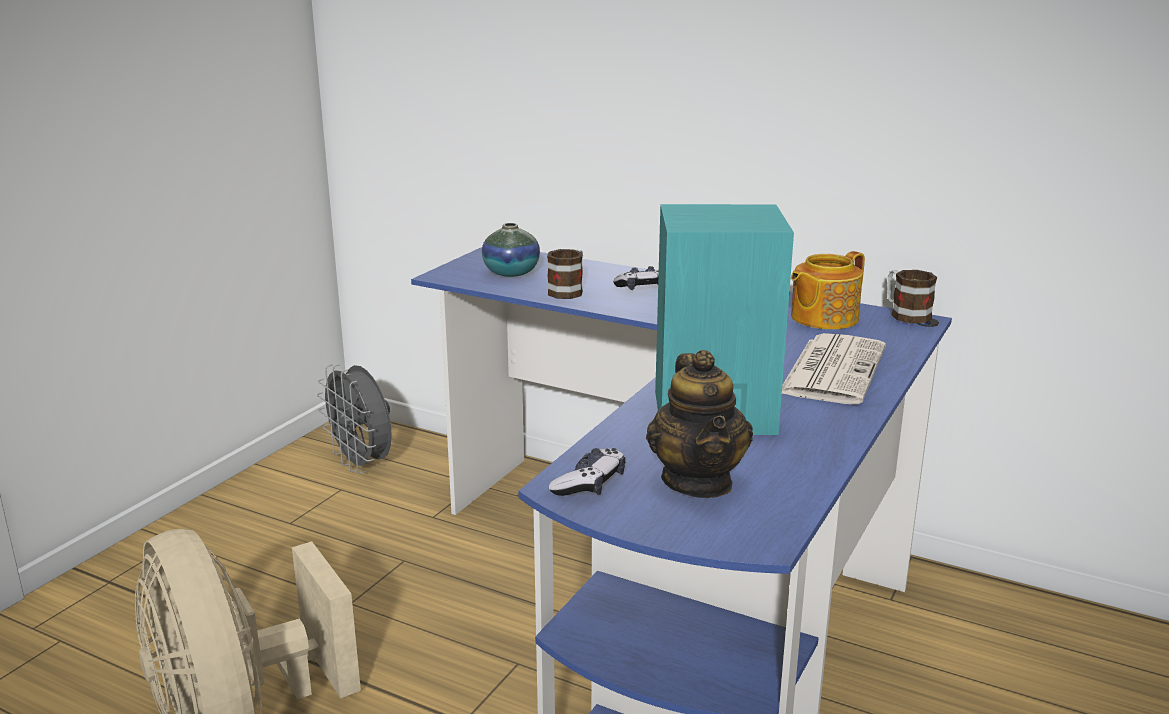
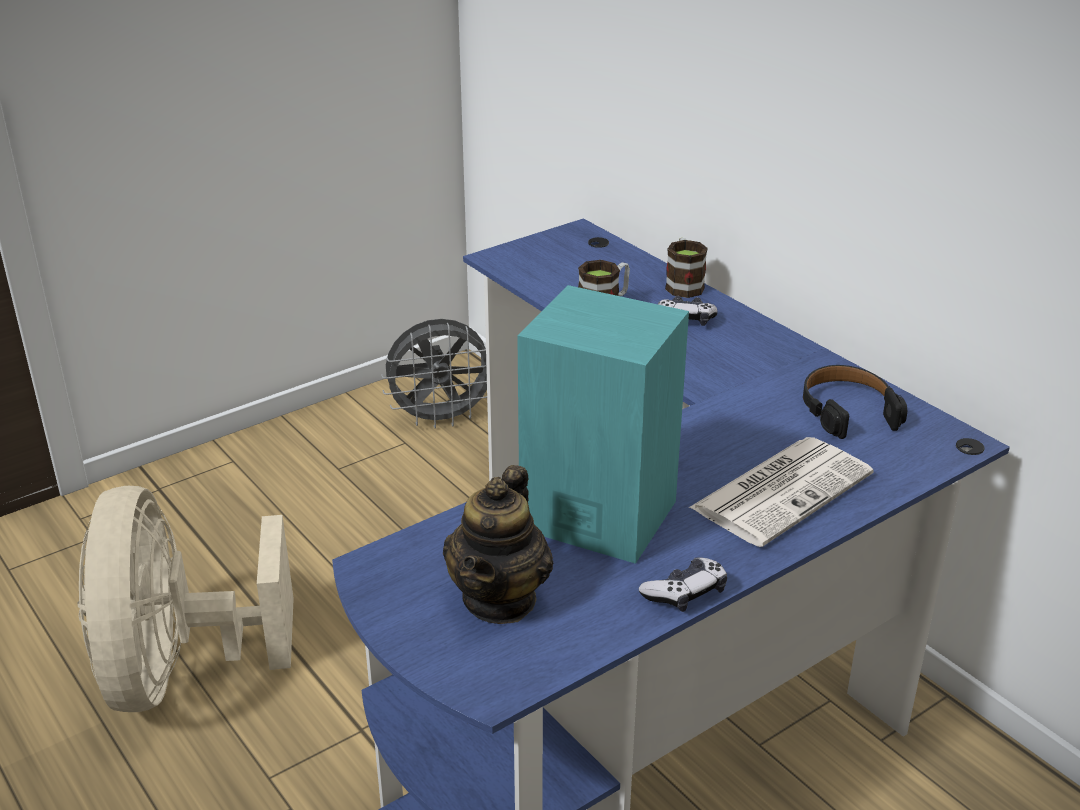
camera: 25 degrees right, 10 degrees up
(362, 464) = (441, 419): grey fan -> grey fan turned 90 degrees counterclockwise
(511, 273) = (568, 268): vase -> none
(589, 484) = (398, 572): game controller -> game controller (685, 593)
(822, 318) = (847, 411): teapot -> black headphones
(905, 314) = (952, 428): mug -> mug (683, 284)

